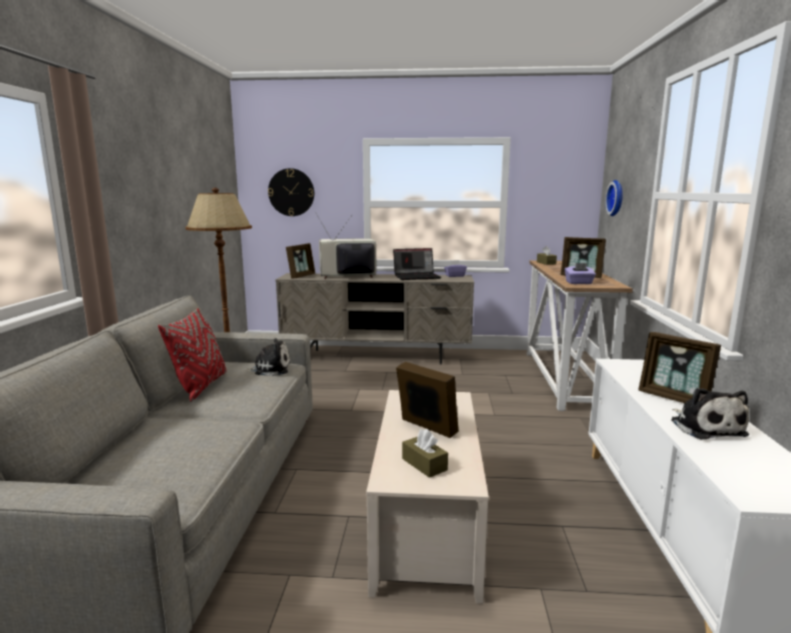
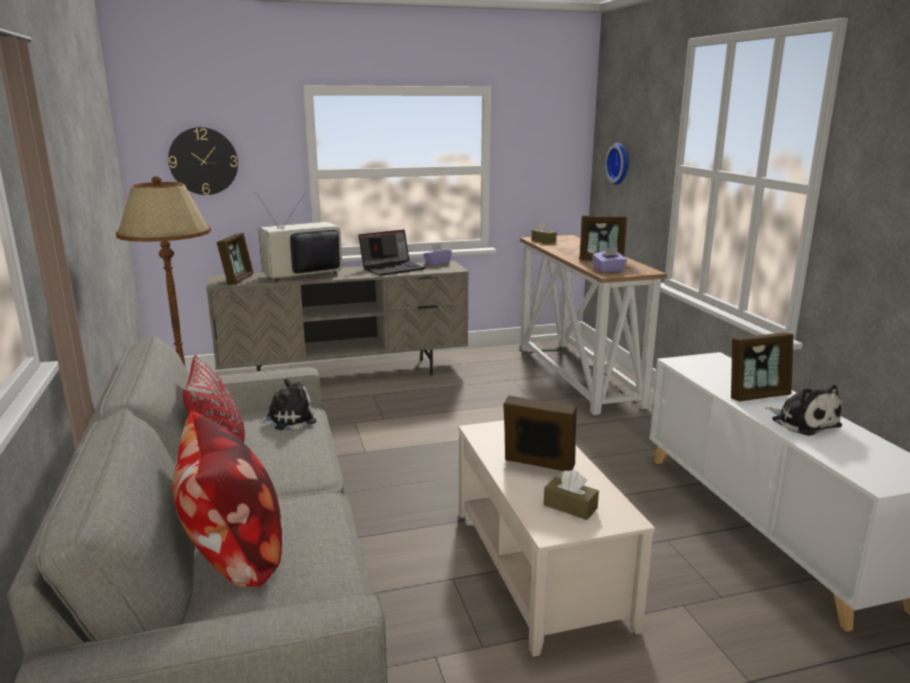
camera: 20 degrees left, 5 degrees up
(140, 448) = (234, 553): none -> pillow
(674, 398) = (758, 395): picture frame -> picture frame turned 45 degrees counterclockwise

